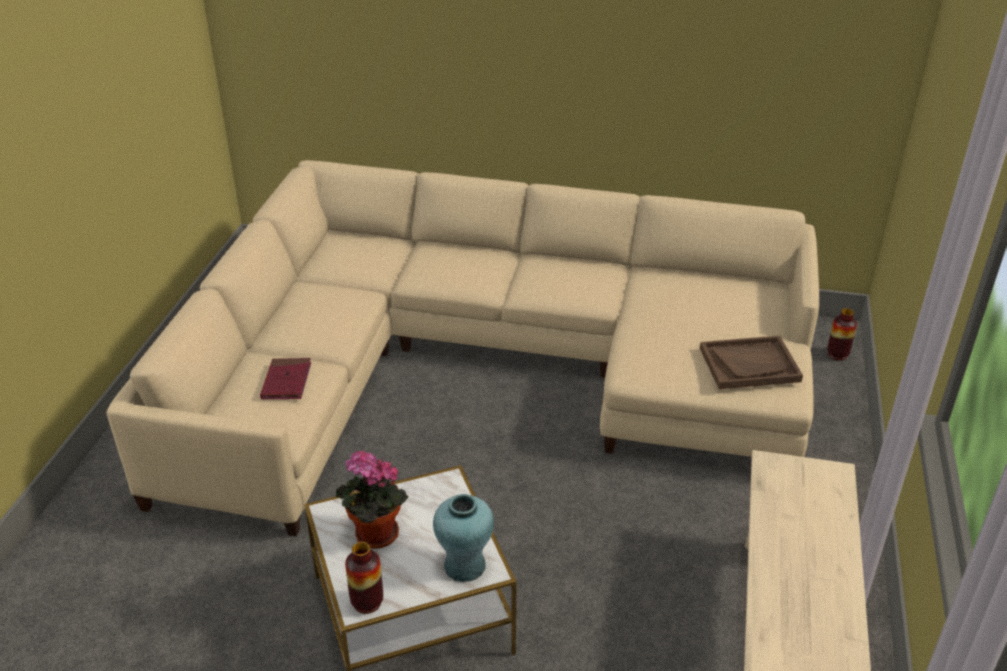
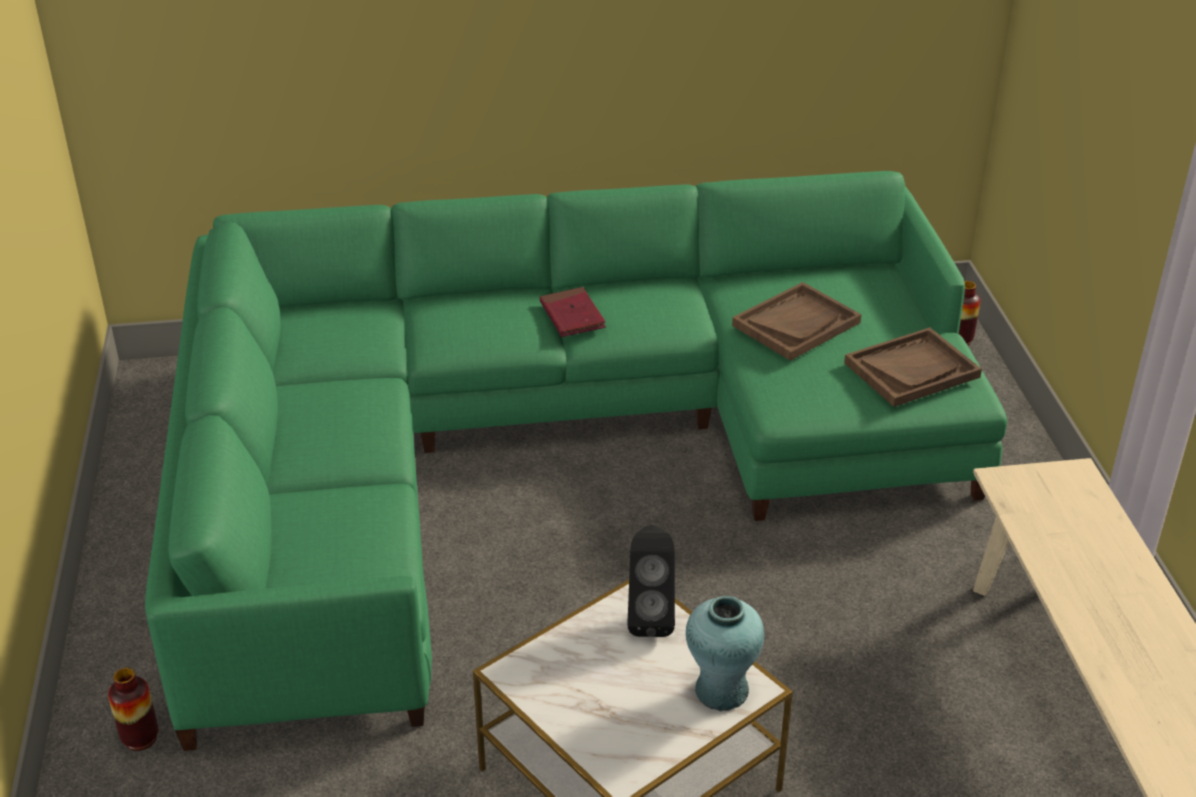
camera: 20 degrees left, 0 degrees up
(286, 381) = (350, 521): red book -> red book (572, 316)
(367, 602) = (630, 767): vase -> vase (140, 738)
(373, 536) = (587, 686): potted plant -> none
(446, 499) = (650, 617): none -> black speaker
(484, 366) = (544, 448): beige sofa -> green sofa
(679, 312) = (796, 324): none -> brown tray

